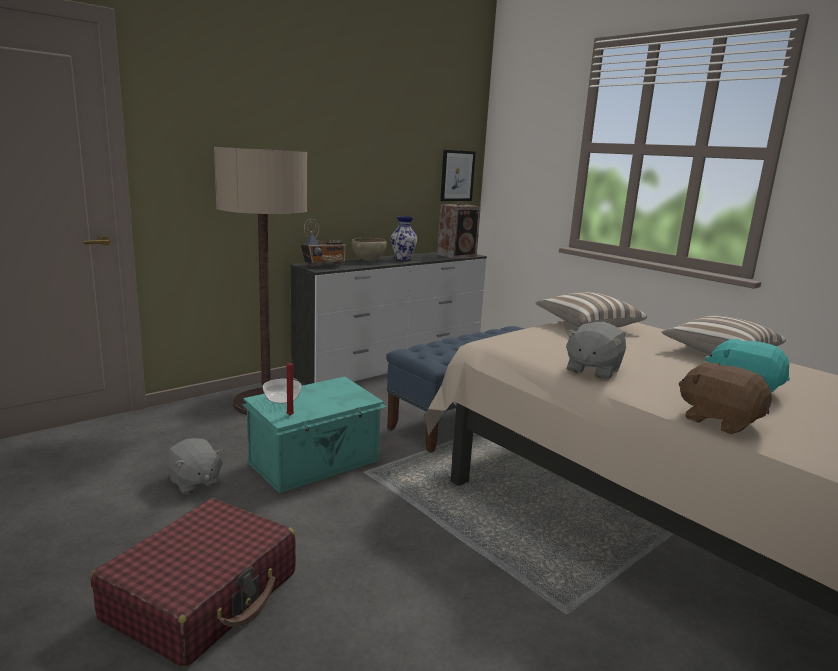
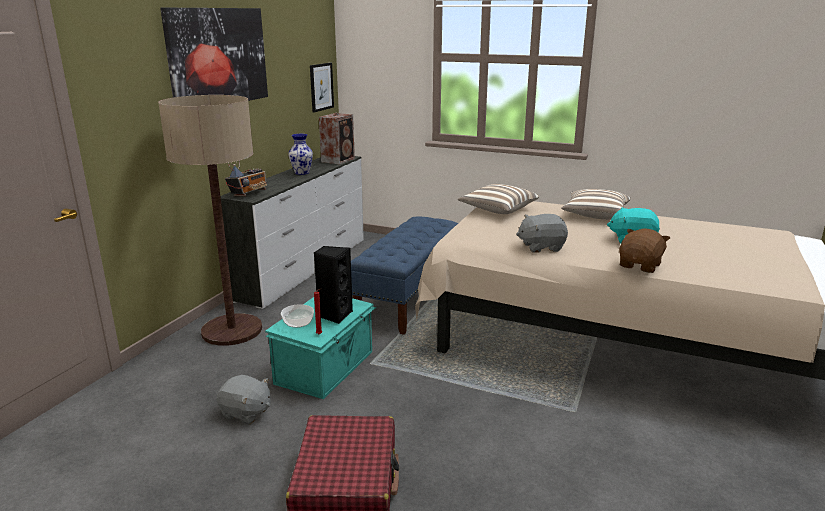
camera: 25 degrees left, 5 degrees up
(317, 120) = (218, 57): none -> picture
(327, 401) = (334, 315): none -> black speaker
(368, 261) = (277, 180): brown bowl -> none
(592, 370) = (541, 247): grey plush toy -> grey plush toy turned 75 degrees clockwise
(719, 421) = (640, 266): brown plush toy -> brown plush toy turned 105 degrees clockwise

